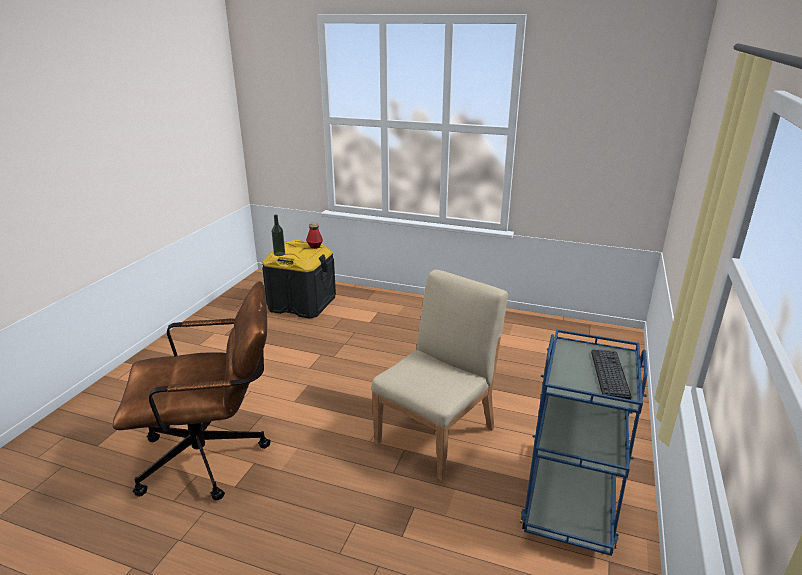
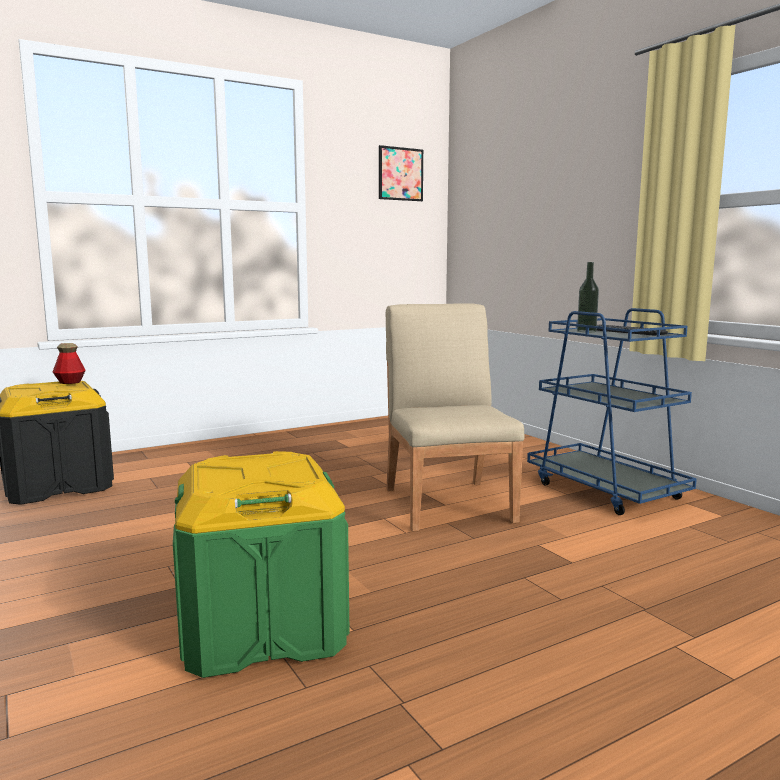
camera: 50 degrees left, 15 degrees down
(215, 456) = (262, 627): brown office chair -> green storage box
(279, 254) = (30, 394): bottle -> bottle (586, 331)
(627, 99) = (400, 174): none -> picture

